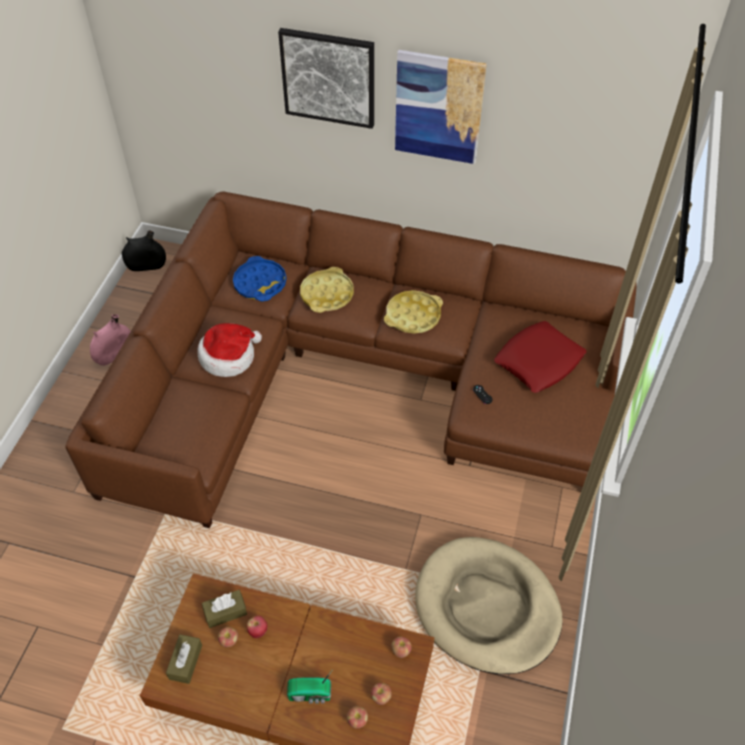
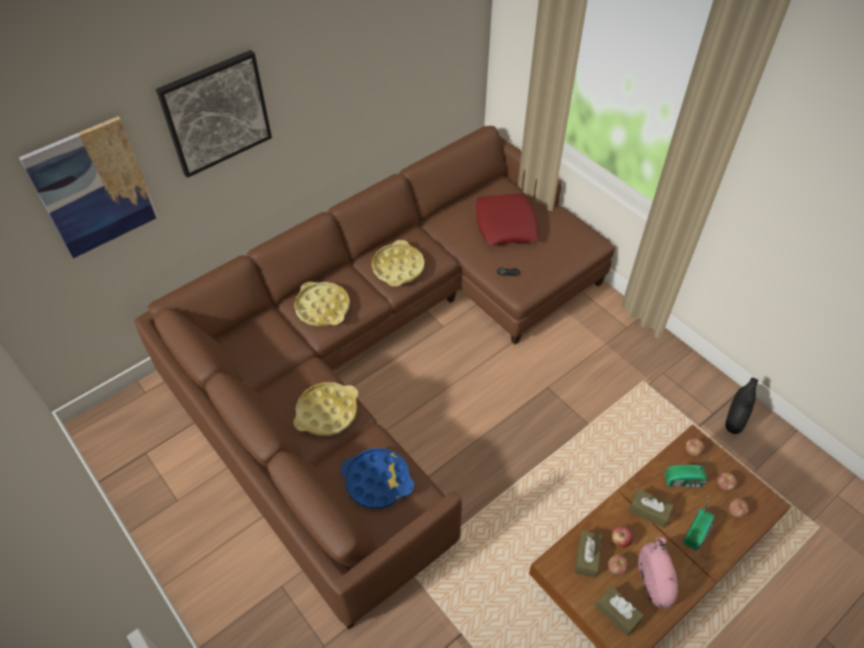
camera: 55 degrees left, 0 degrees up
(114, 354) = (186, 526): pink vase -> pink vase (652, 582)
(146, 265) = (101, 442): black vase -> black vase (735, 418)
(229, 356) = (327, 412): hat -> yellow tray
(260, 283) = (264, 346): blue tray -> blue tray (377, 481)
(305, 641) = (649, 511): none -> brown tissue box
(360, 658) = (685, 481): none -> radio
(438, 107) = (319, 80): picture -> picture (93, 188)
(486, 607) = (652, 393): beige dog bed -> none

